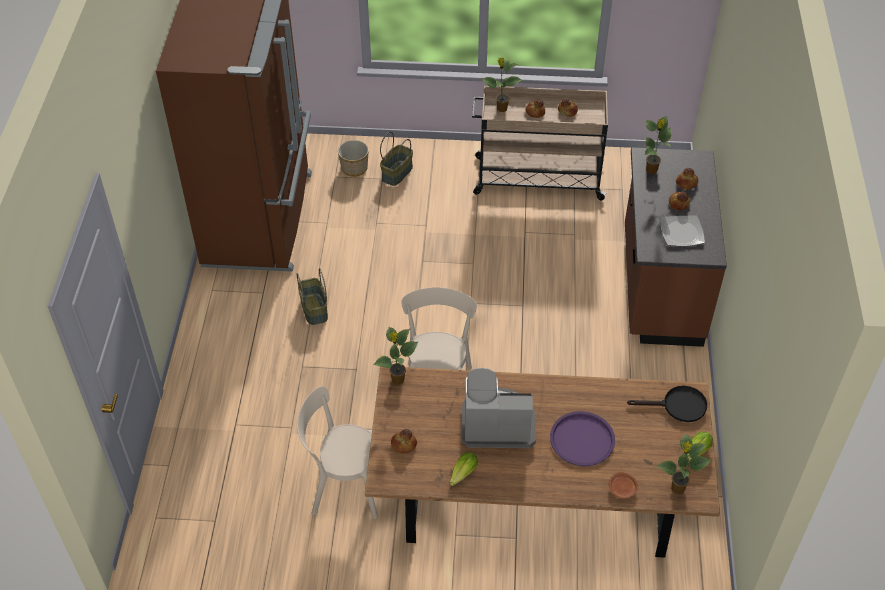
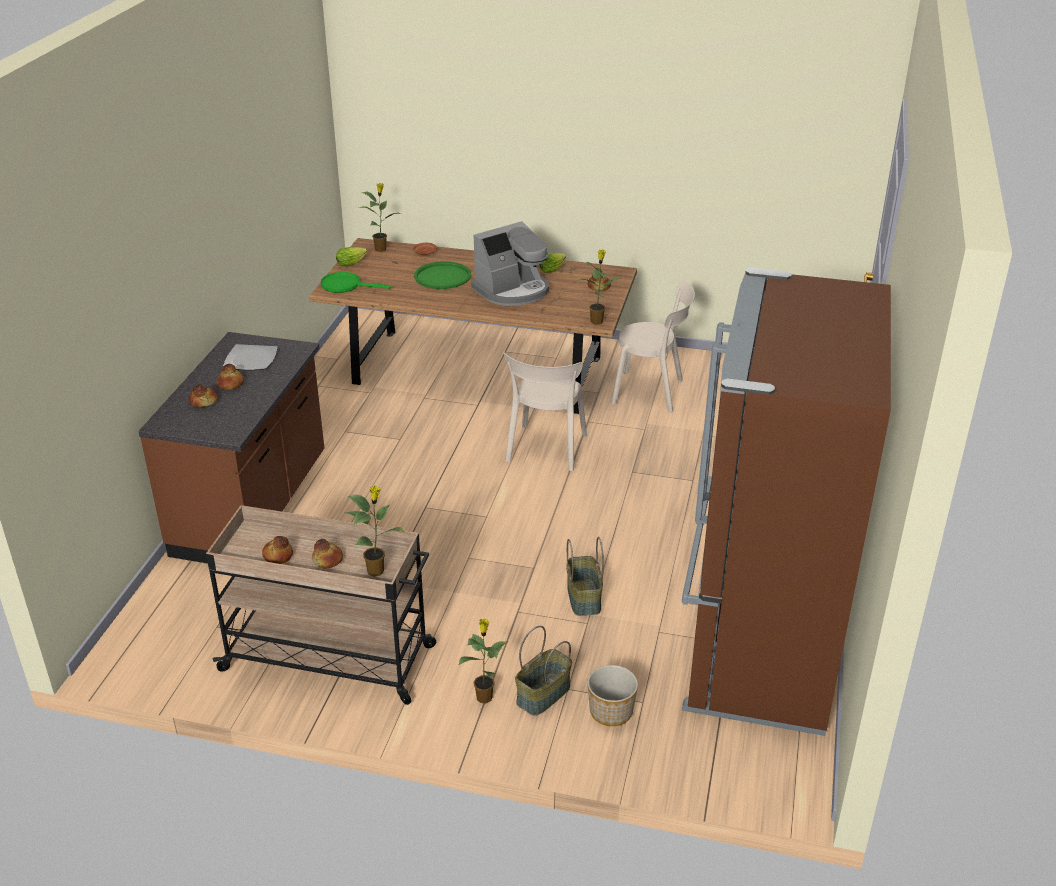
camera: 170 degrees left, 15 degrees down
(313, 309) = (679, 531): basket -> basket (584, 598)
(496, 423) = (512, 290): coffee machine -> coffee machine turned 45 degrees counterclockwise
(582, 439) = (442, 276): purple tray -> green tray
(651, 171) = (235, 417): potted plant -> potted plant (484, 696)
(678, 406) = (346, 285): black frying pan -> green frying pan

